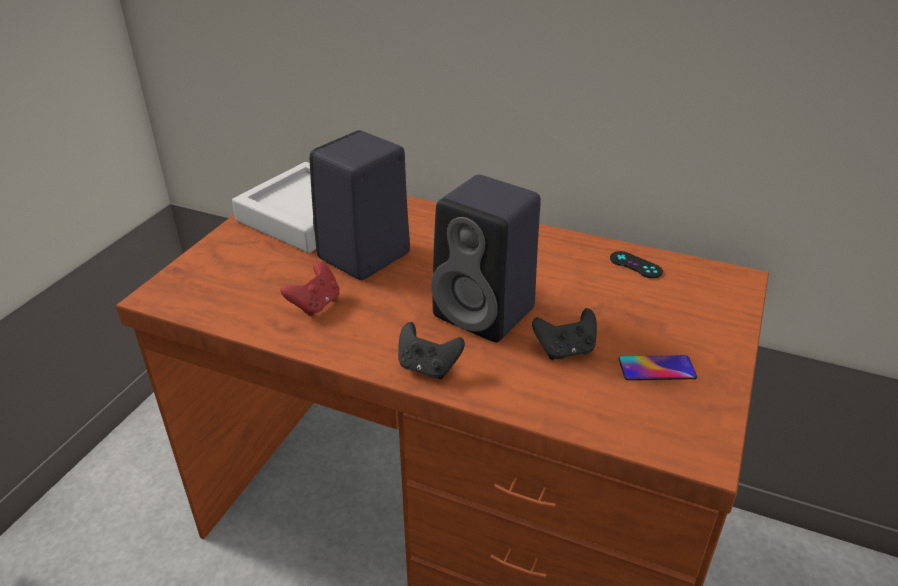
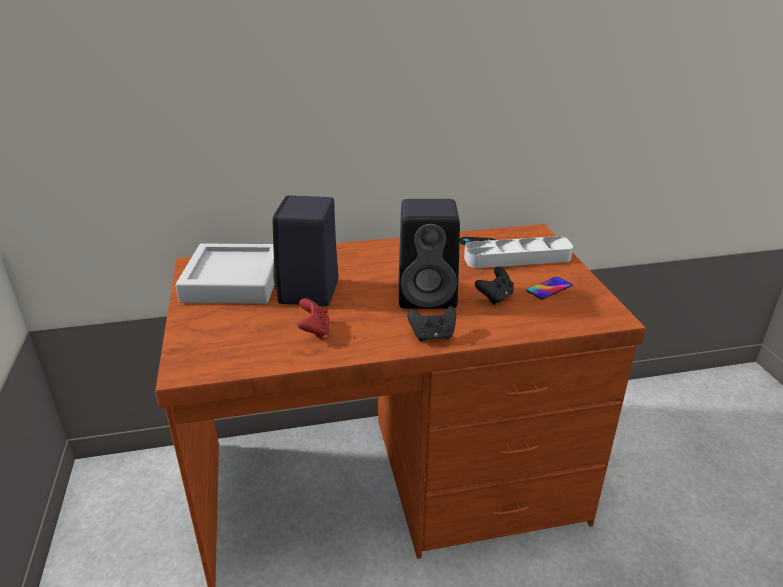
camera: 35 degrees left, 5 degrees down
(664, 307) = (517, 258): none -> grey tray

